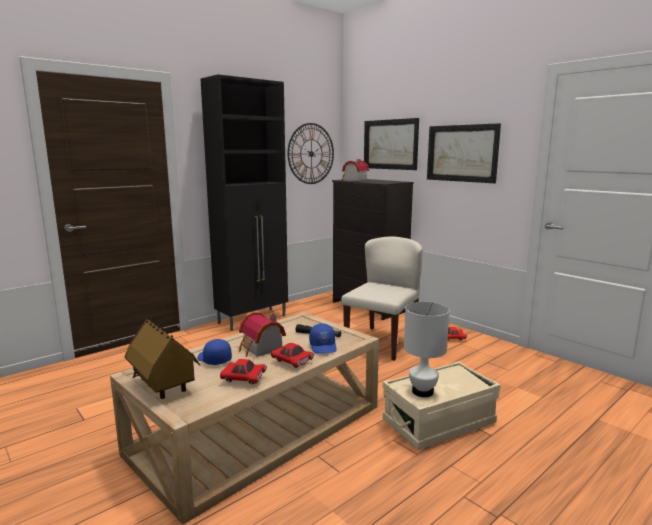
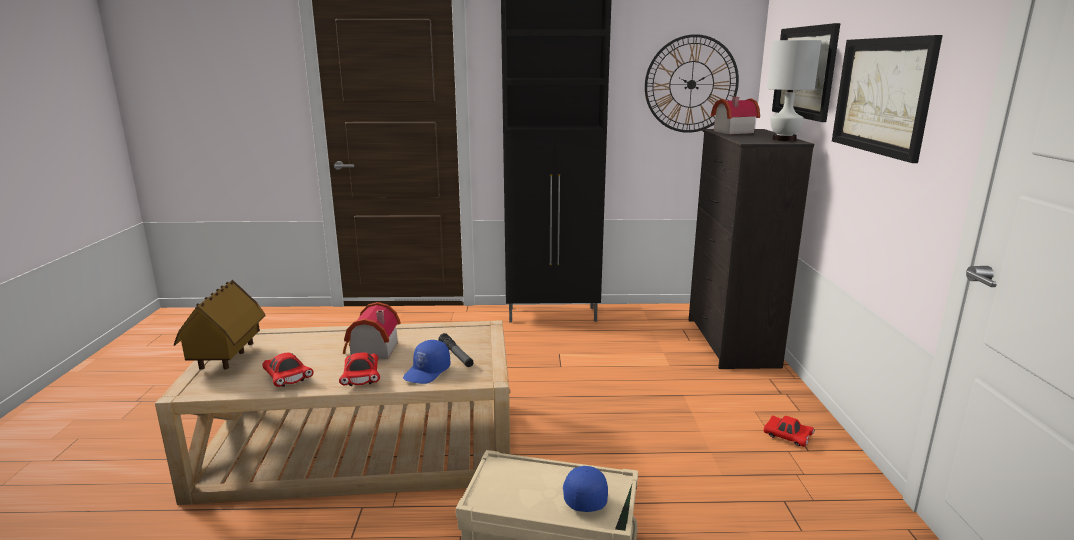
camera: 40 degrees right, 5 degrees up
(213, 359) = (313, 346): blue cap -> blue cap (583, 495)
(382, 342) = (662, 401): beige chair -> none
(422, 392) = (508, 488): white table lamp -> white table lamp (783, 139)

